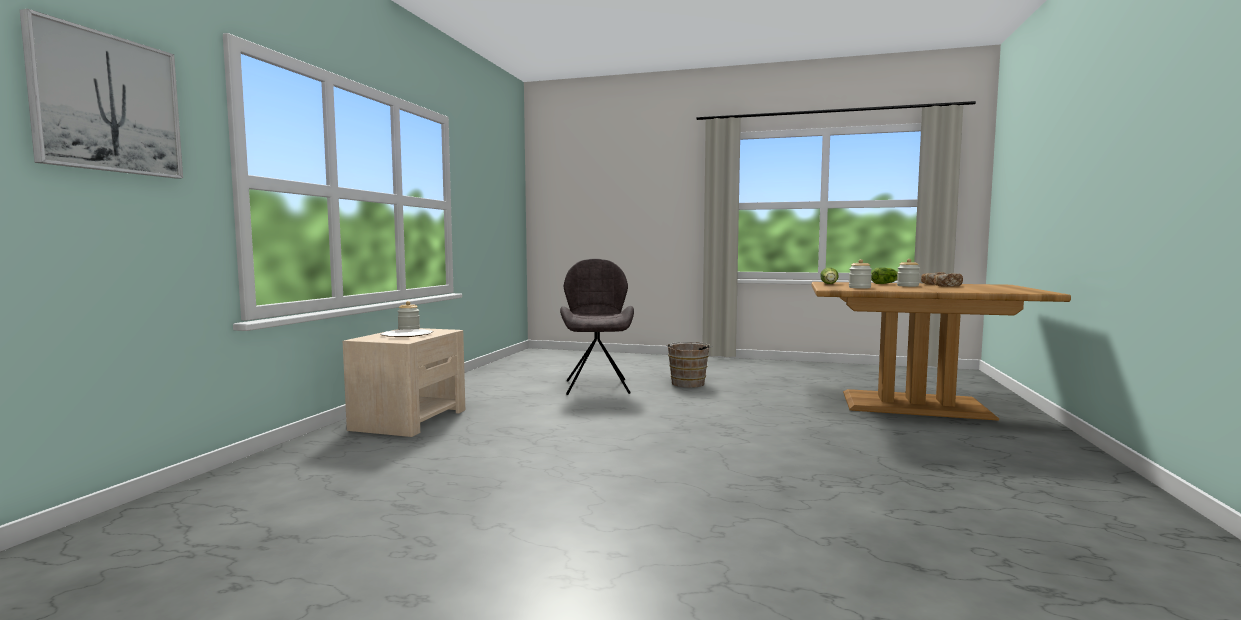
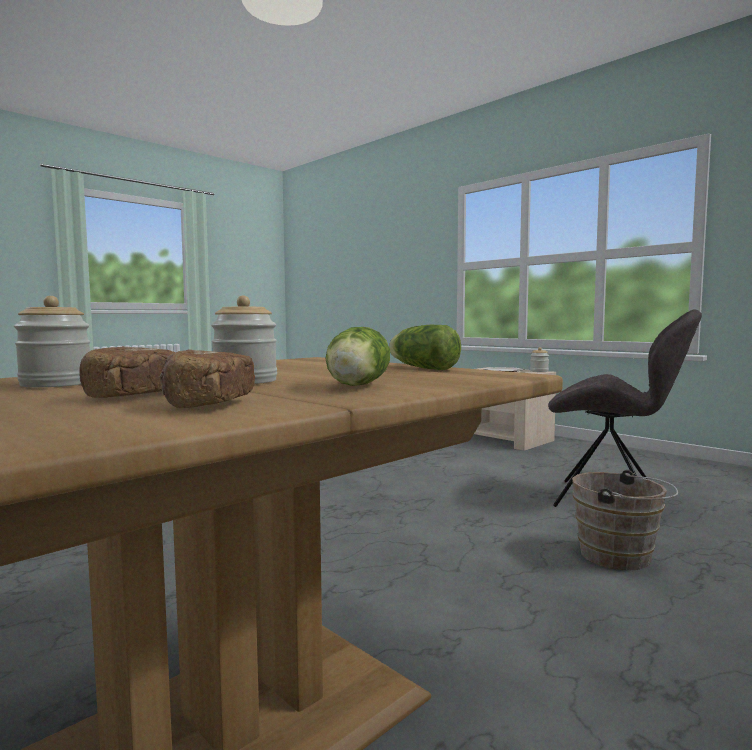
camera: 120 degrees right, 0 degrees up
(107, 103) = (411, 245): picture -> none
(859, 288) = (293, 364): jar -> jar (56, 384)

